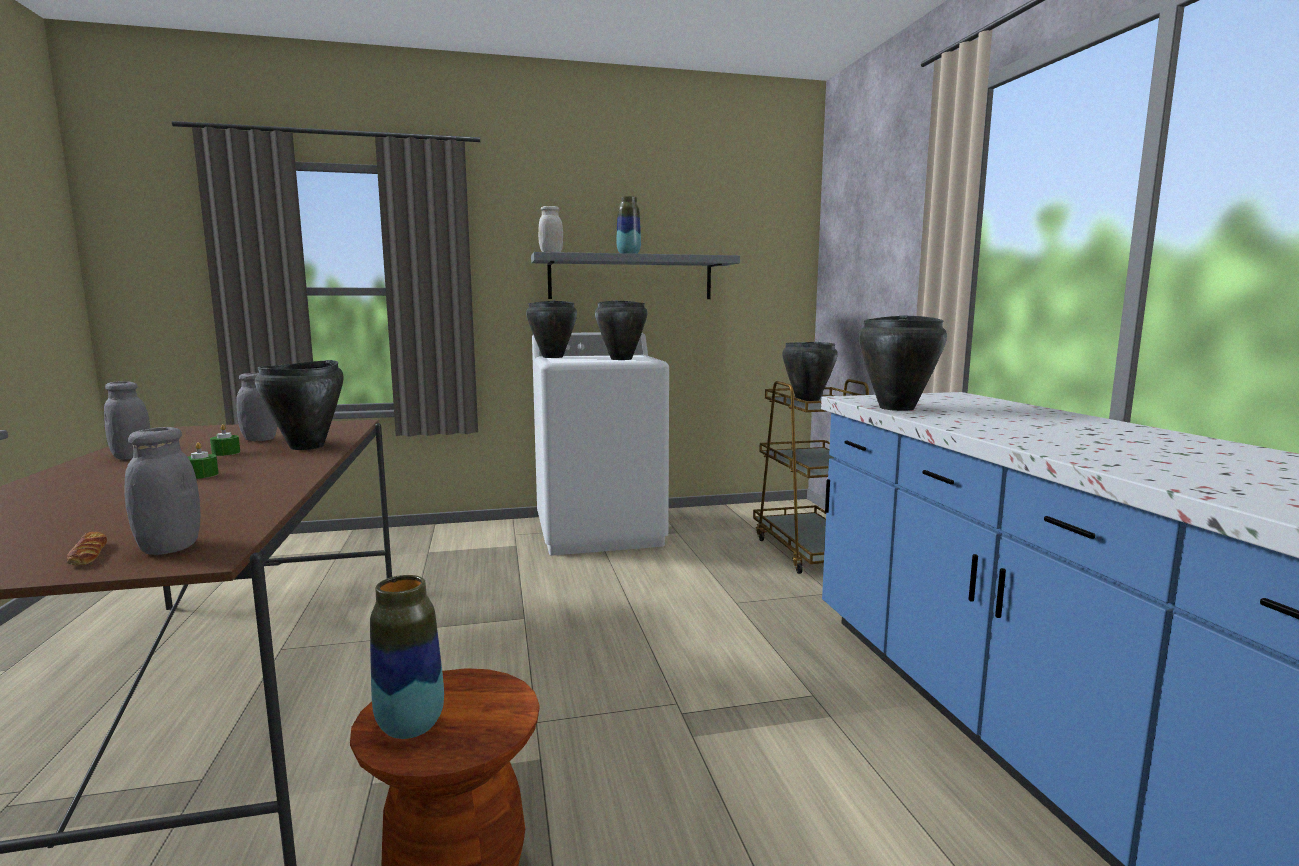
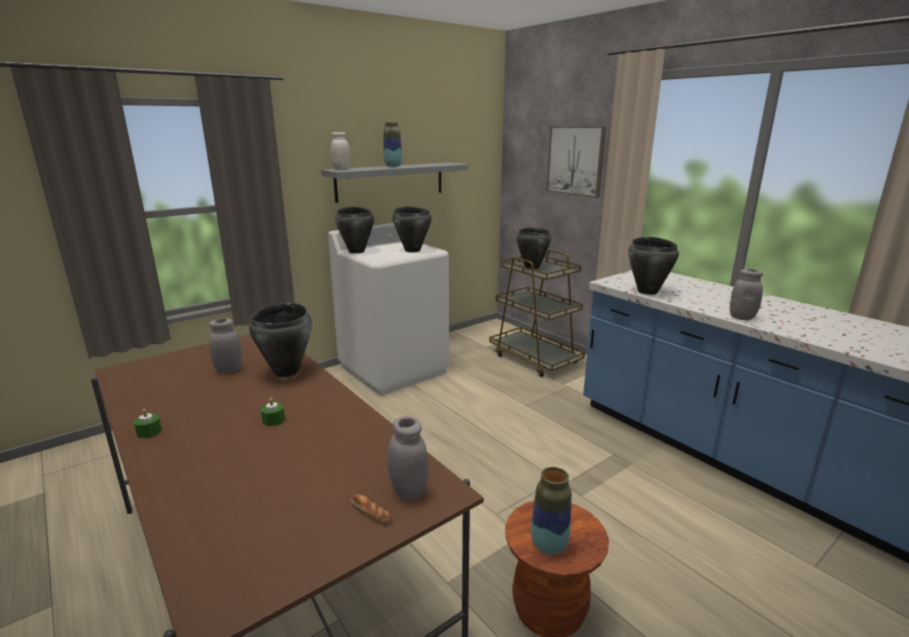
camera: 25 degrees left, 10 degrees up
(132, 457) = (164, 412): grey jar -> grey jar (742, 317)
(226, 453) = (236, 391): green candle -> green candle (149, 432)
(895, 242) = (575, 160): none -> picture

